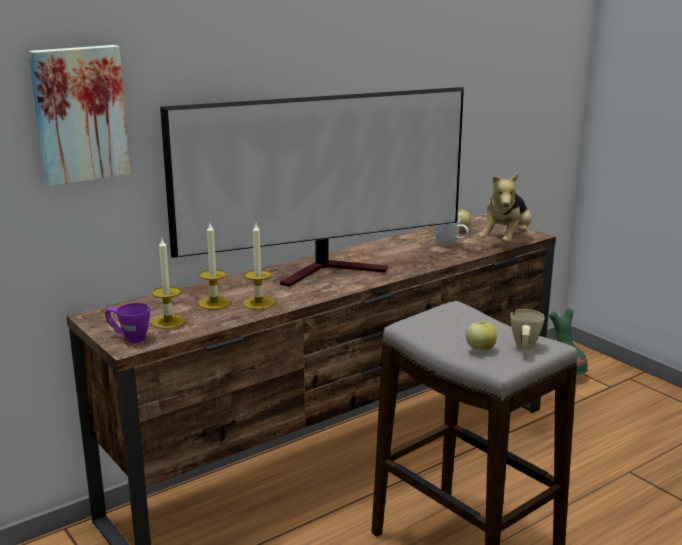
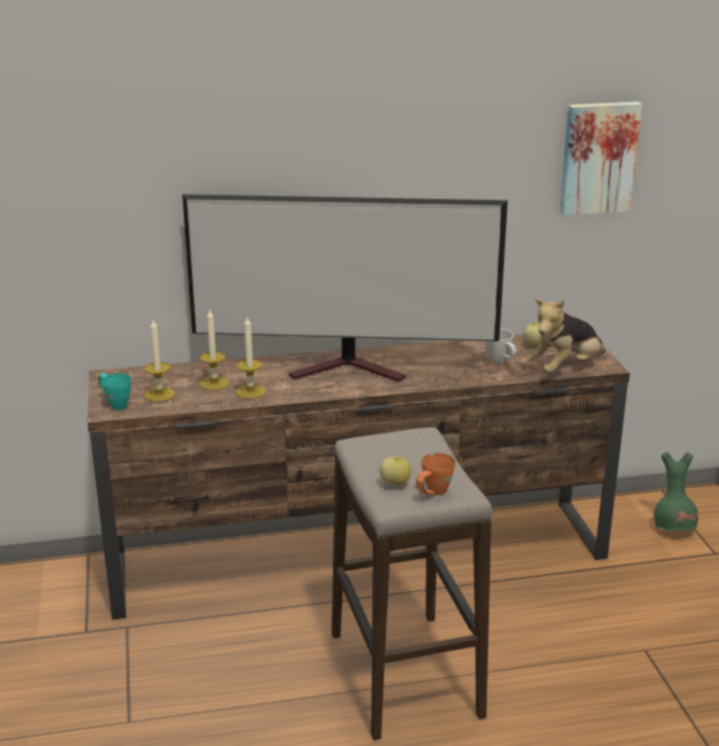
camera: 25 degrees right, 5 degrees up
(79, 114) = (107, 195): picture -> picture (597, 158)
(129, 338) = (114, 404): purple mug -> turquoise mug
(524, 350) = (432, 494): beige mug -> orange mug

